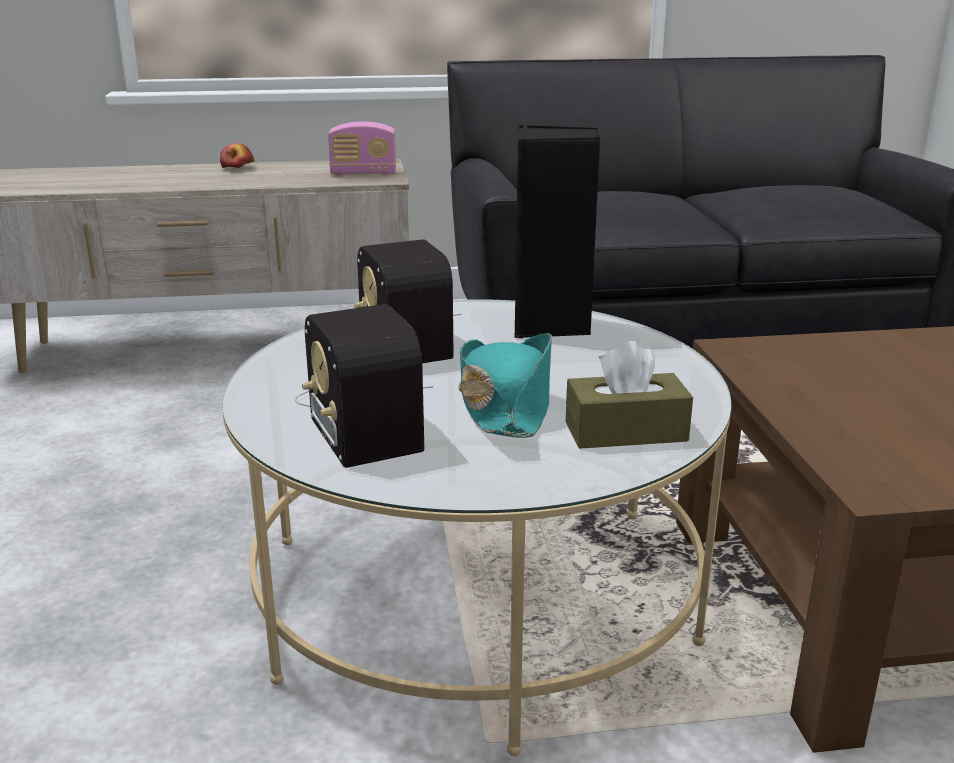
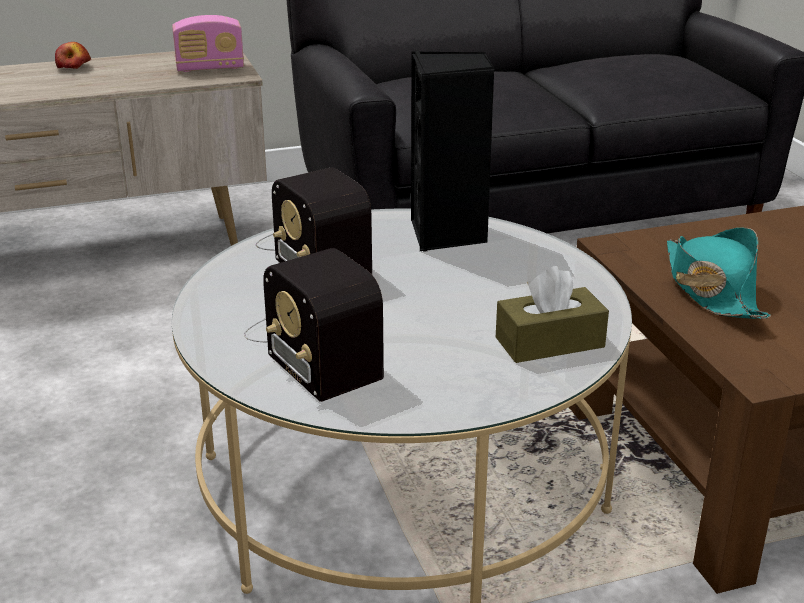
camera: 10 degrees left, 5 degrees up
(505, 405) = (437, 324): turquoise hat -> turquoise hat (711, 289)

